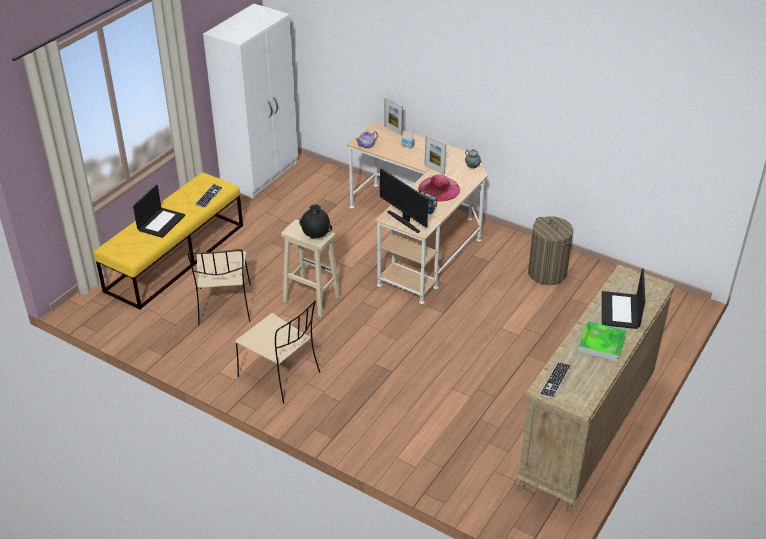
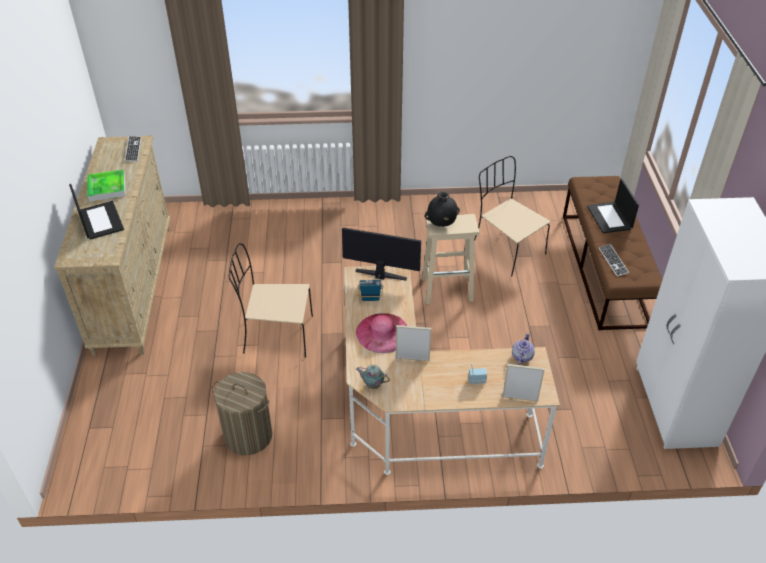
camera: 145 degrees right, 5 degrees up
(176, 257) = (604, 269): yellow bench -> brown bench
(281, 375) = (401, 222): beige chair -> beige chair (276, 335)

